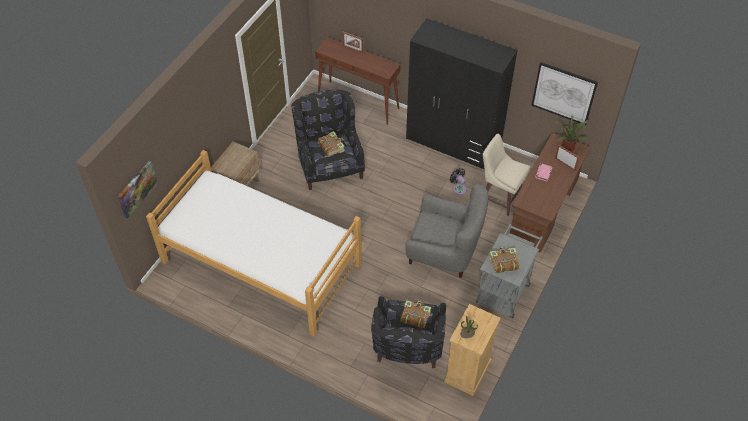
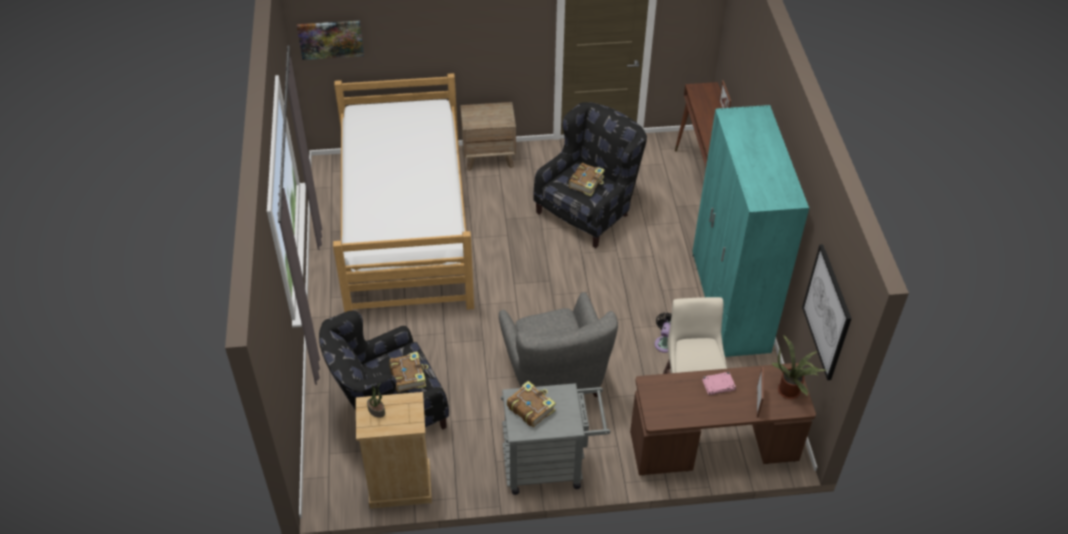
camera: 55 degrees right, 5 degrees down
(453, 144) = (729, 303): black wardrobe -> turquoise wardrobe

